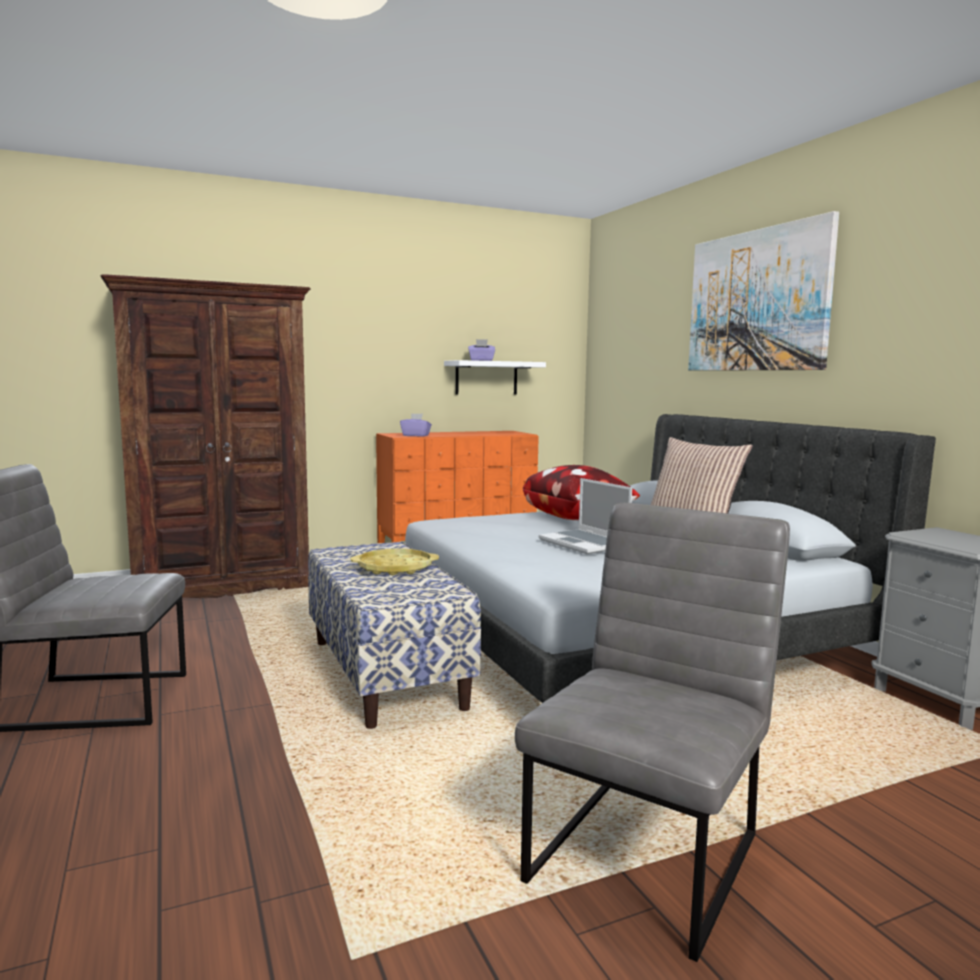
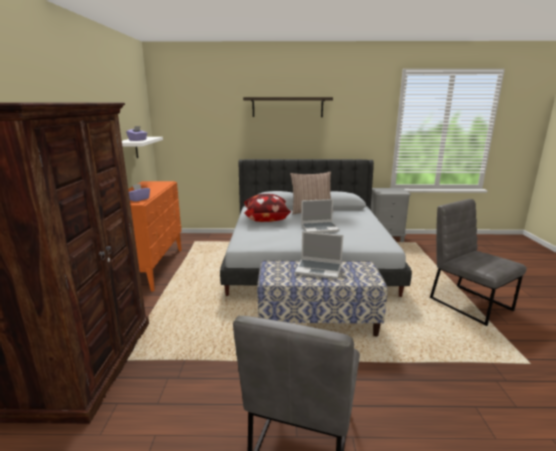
camera: 65 degrees left, 10 degrees up
(395, 568) = (319, 269): yellow tray -> laptop
(756, 301) = (287, 107): picture -> shelf

